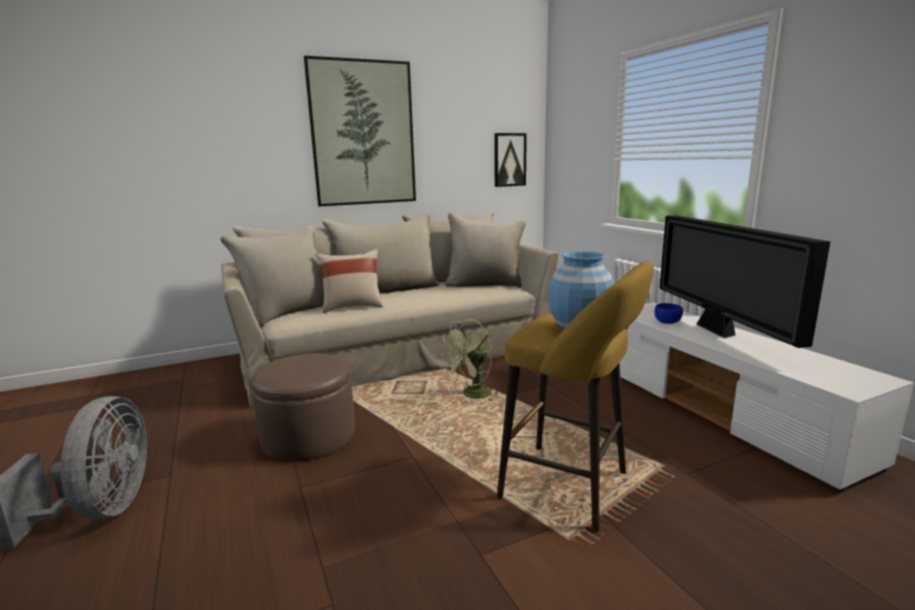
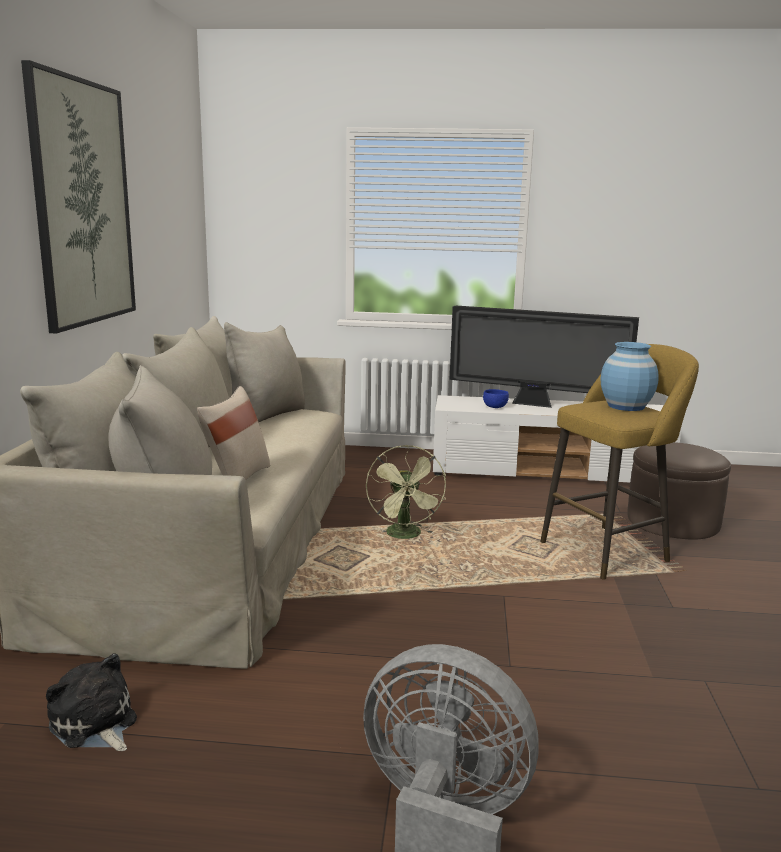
camera: 60 degrees left, 0 degrees up
(185, 394) = (95, 725): none -> plush toy
(309, 436) = (394, 641): brown ottoman -> brown ottoman (673, 521)
(509, 160) = (188, 243): picture -> none

